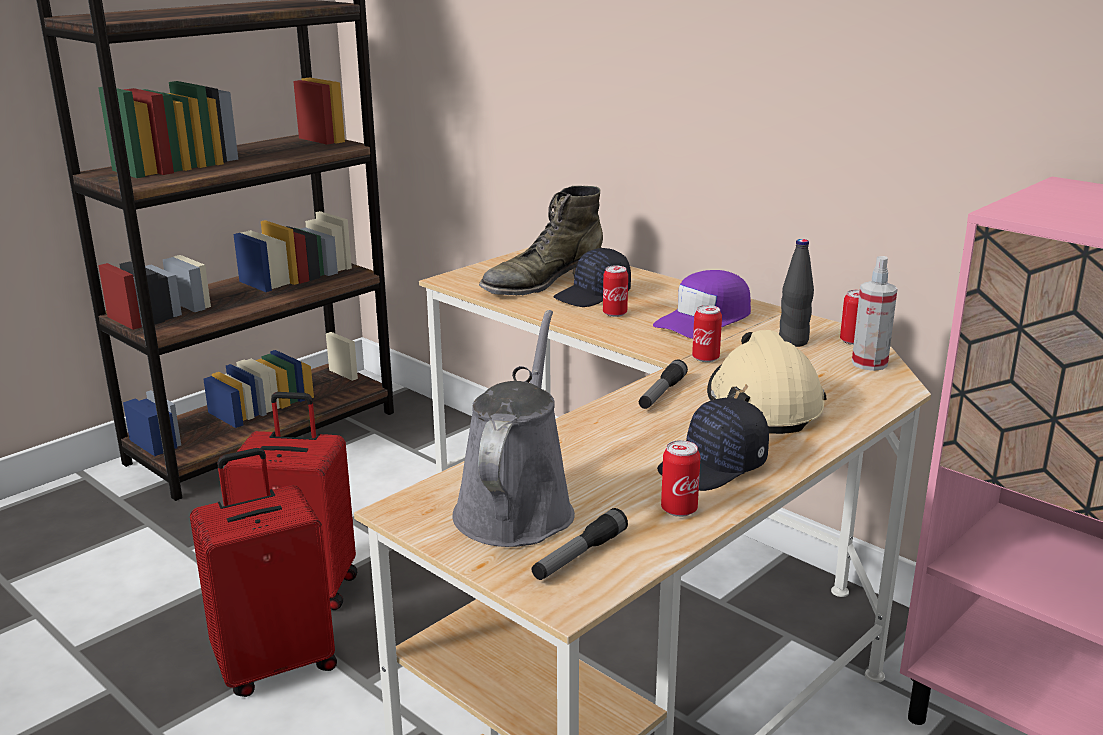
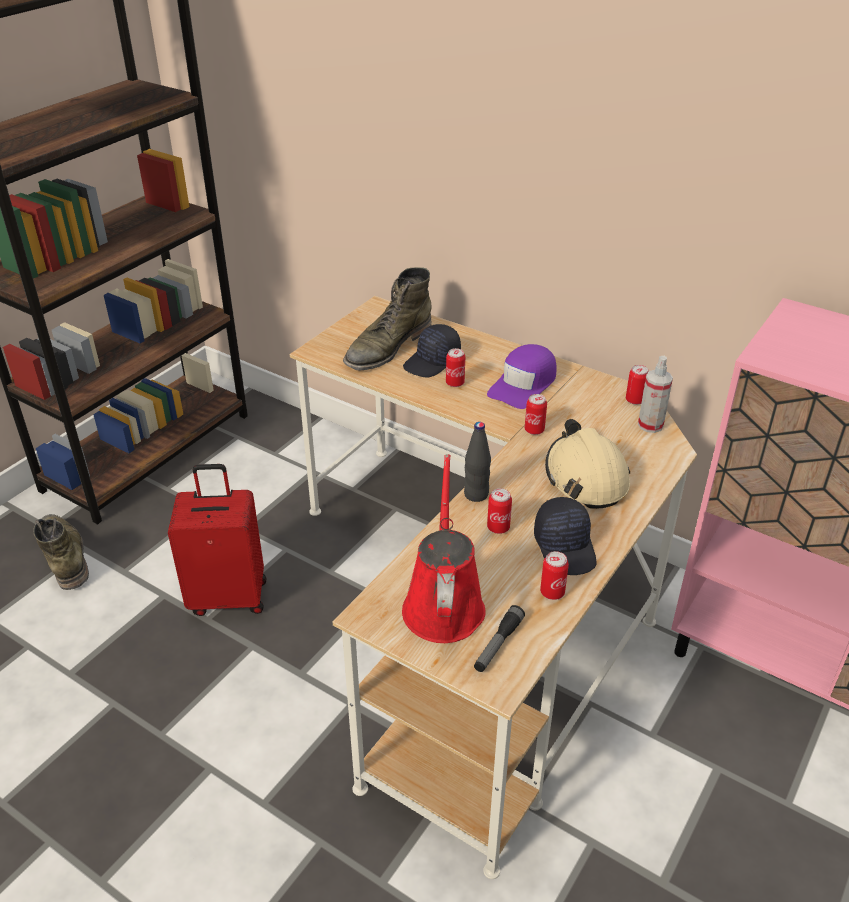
camera: 10 degrees left, 15 degrees up
(122, 527) = (64, 556): none -> green boot
(275, 663) = (229, 665): red suitcase -> none
(516, 507) = (443, 603): grey watering can -> red watering can
(623, 441) = (498, 527): none -> can
(661, 393) = (512, 473): flashlight -> none
(714, 466) = (566, 547): black cap -> black cap turned 60 degrees counterclockwise
(793, 342) = (593, 405): black bottle -> black bottle (476, 494)

